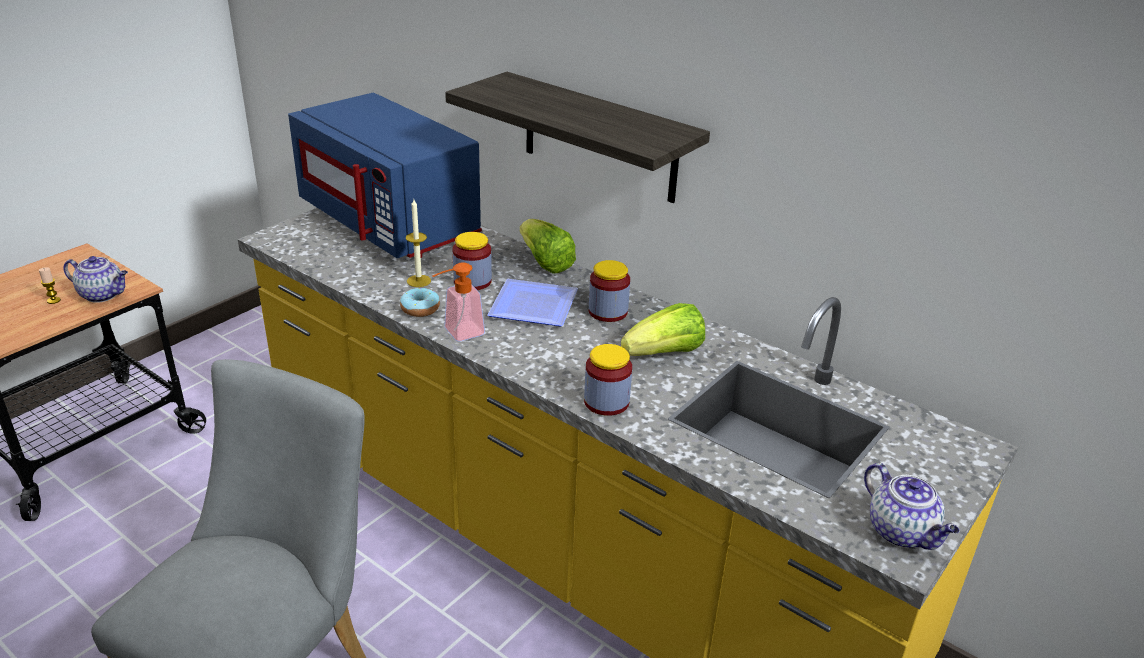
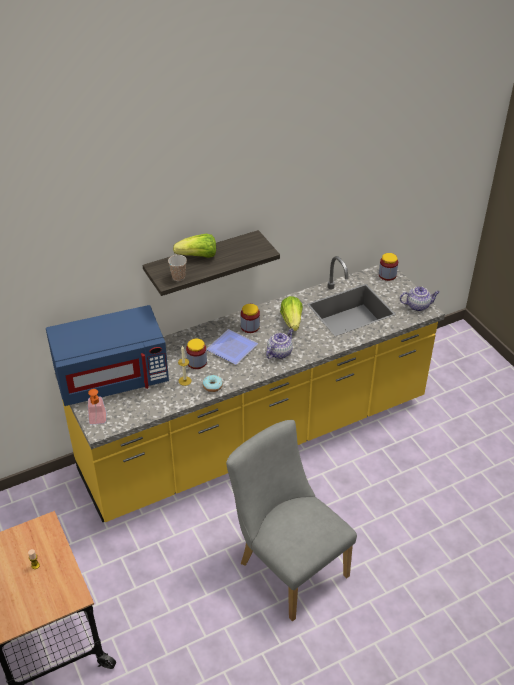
camera: 65 degrees left, 10 degrees up
(103, 295) = (44, 540): teapot -> teapot (279, 352)
(457, 333) = (242, 378): soap dispenser -> soap dispenser (97, 421)
(494, 96) = (178, 277): none -> cup
(545, 262) = (193, 333): lettuce -> lettuce (198, 256)
(606, 402) = (316, 349): jar -> jar (387, 275)

